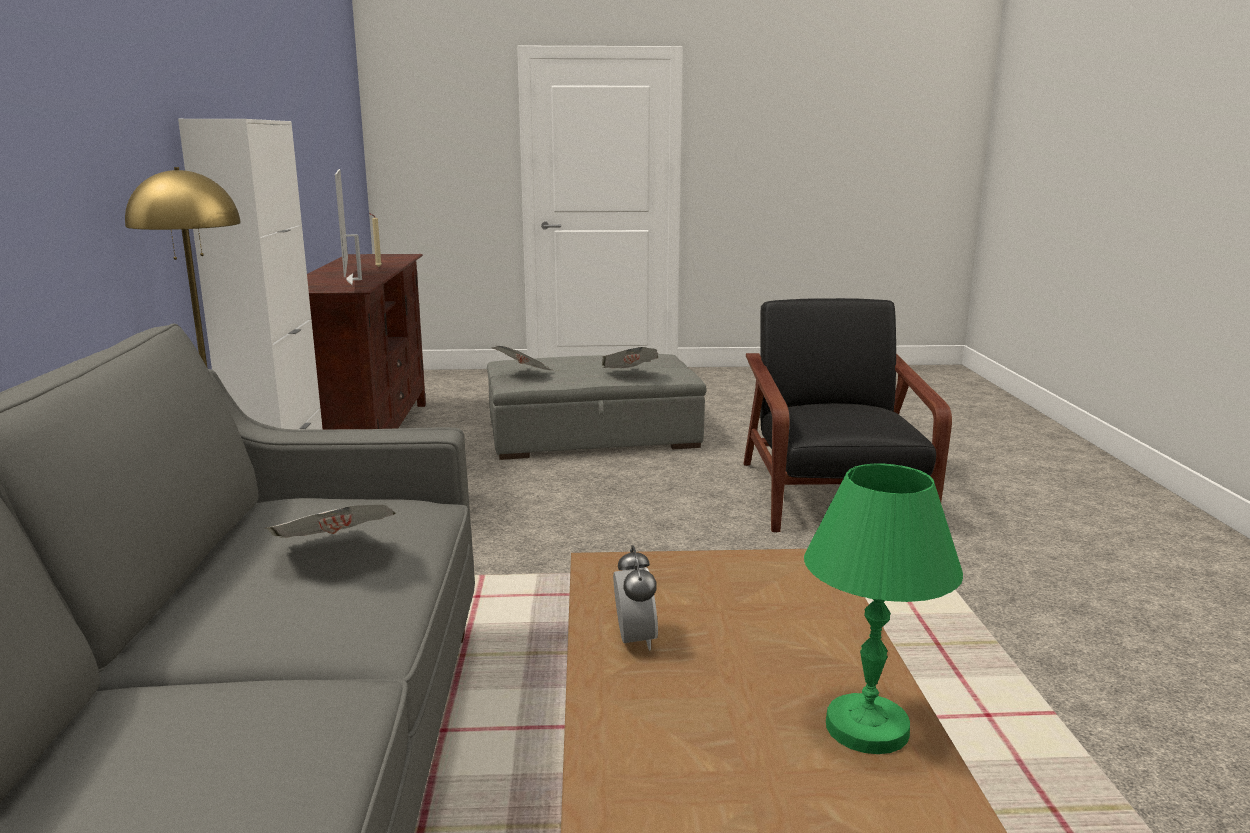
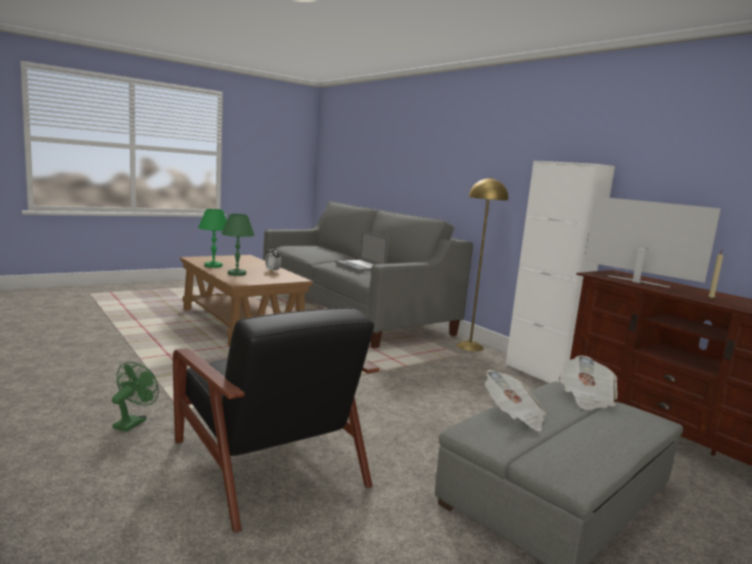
camera: 145 degrees right, 5 degrees down
(335, 554) = (359, 266): newspaper -> laptop
(787, 628) = (237, 273): none -> green table lamp
(1001, 563) = (133, 422): none -> green fan

